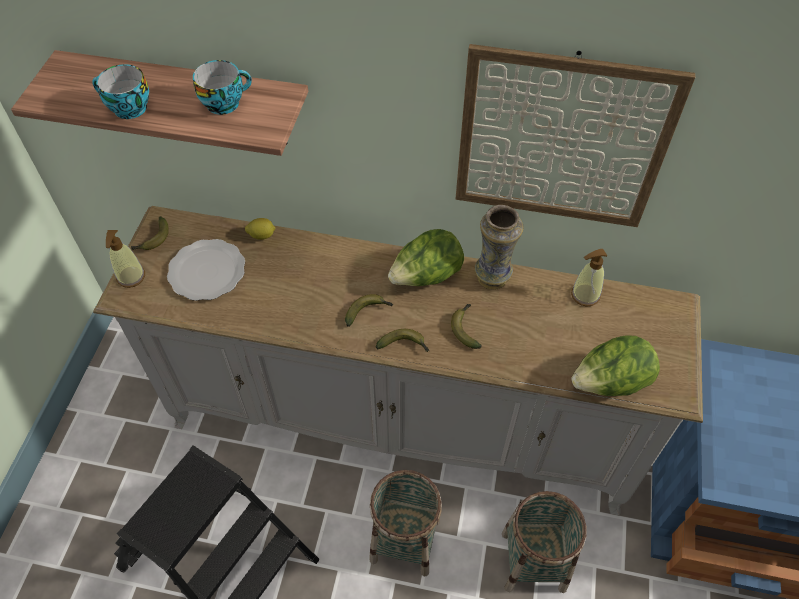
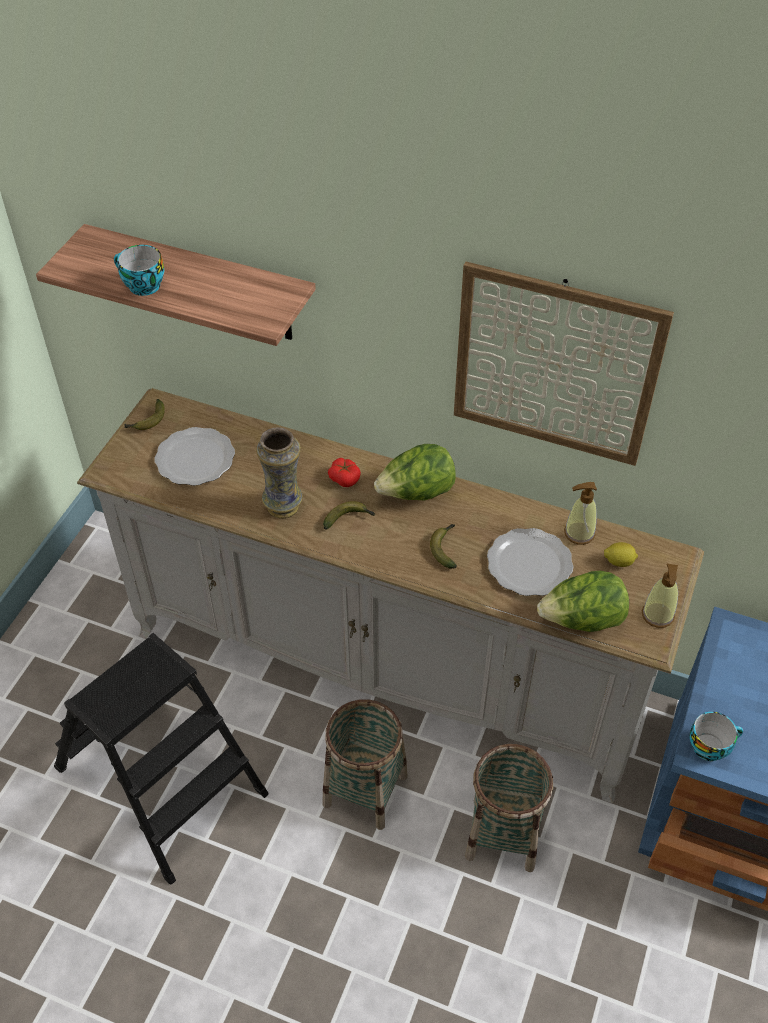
camera: 10 degrees right, 5 degrees down
(131, 277) = (119, 454): soap dispenser -> soap dispenser (657, 615)
(225, 102) = (233, 290): cup -> cup (710, 746)
(262, 235) = (257, 431): lemon -> lemon (618, 562)
(355, 271) = (344, 478): none -> tomato
(404, 345) = (379, 555): banana -> none
(493, 277) = (486, 503): vase -> vase (284, 506)
(547, 334) = (529, 565): none -> plate

